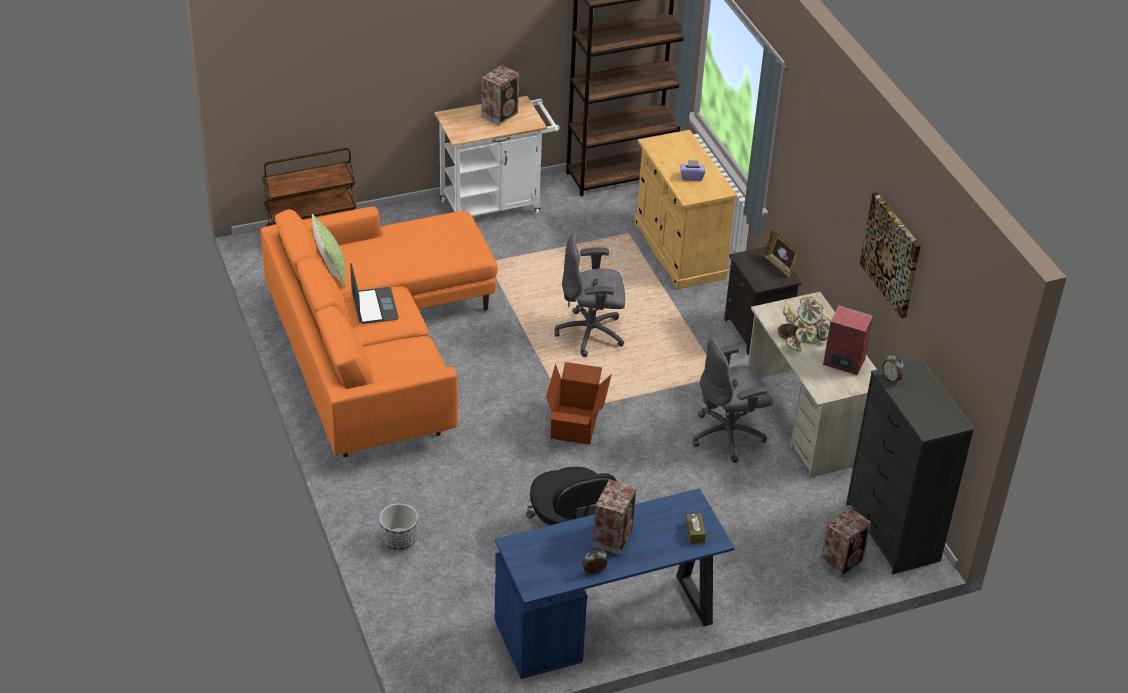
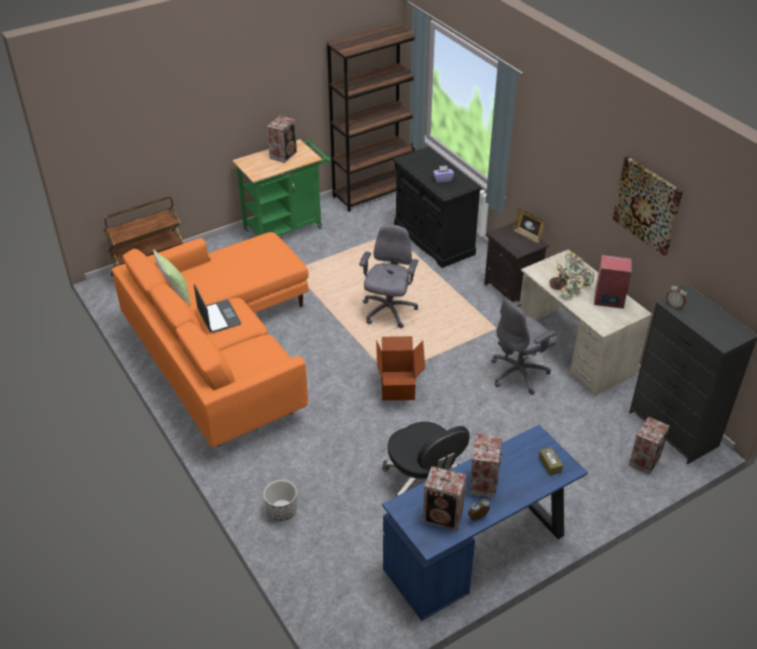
camera: 10 degrees left, 0 degrees up
(496, 205) = (287, 227): white cart -> green cart
(557, 563) = (444, 516): none -> speaker
(591, 334) = (388, 311): grey office chair -> grey office chair turned 120 degrees clockwise
(679, 250) = (433, 239): beige cabinet -> black cabinet

